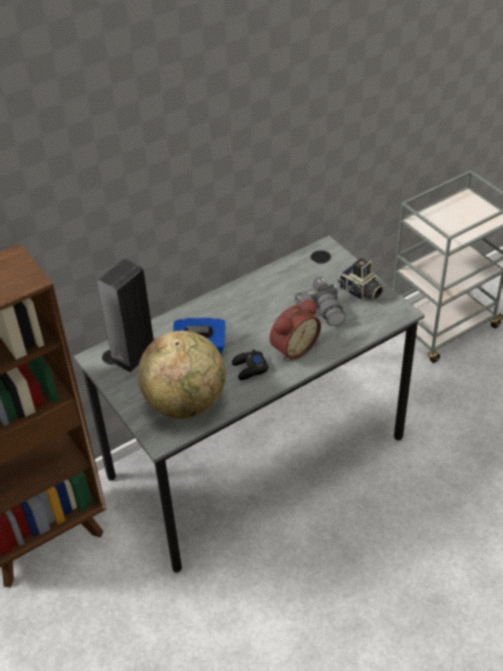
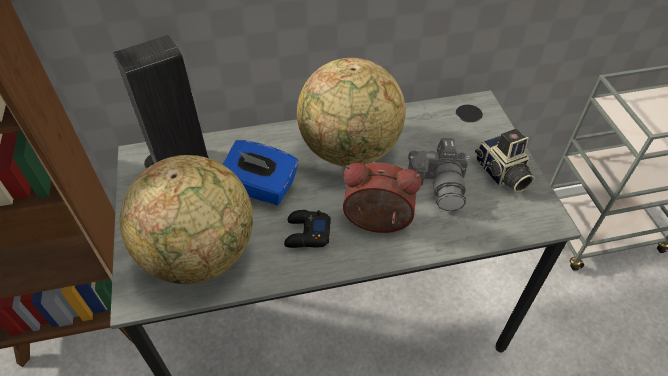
camera: 20 degrees right, 5 degrees up
(249, 307) = (350, 151): none -> globe
(293, 348) = (377, 223): alarm clock -> alarm clock turned 150 degrees counterclockwise

